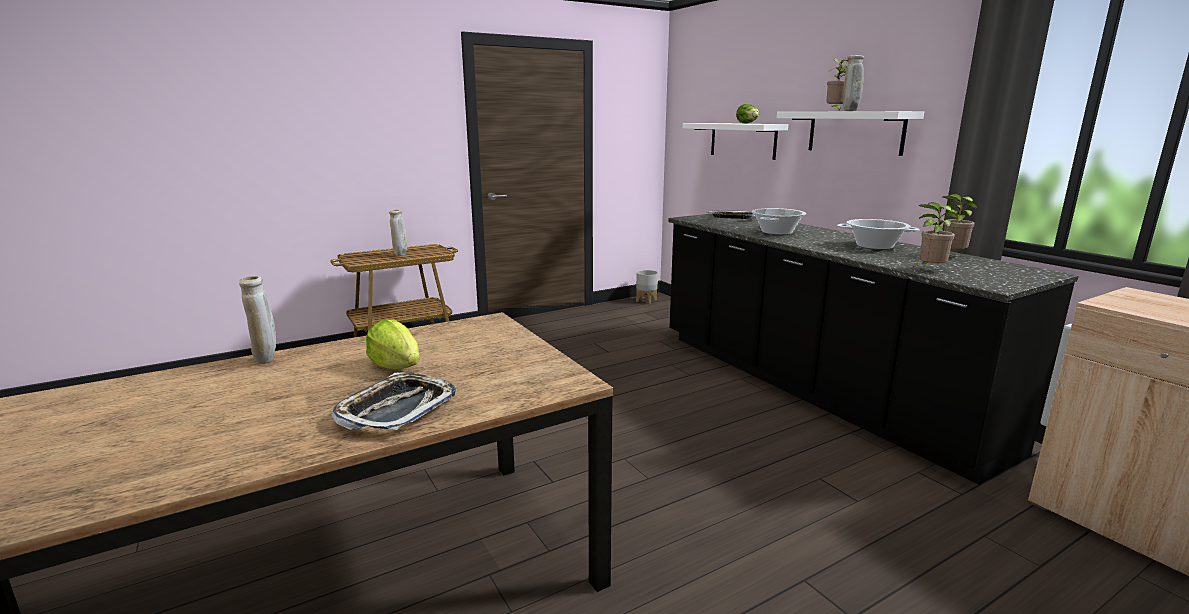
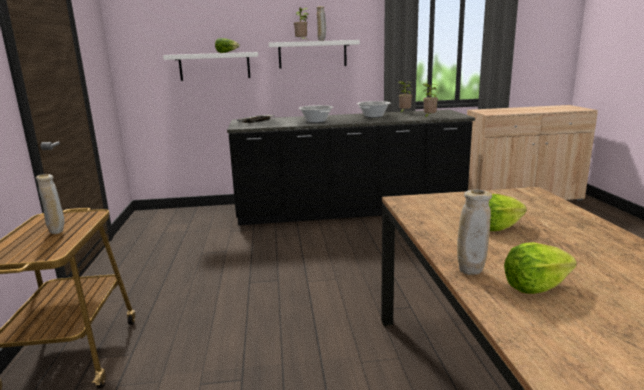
camera: 65 degrees left, 0 degrees up
(221, 387) = (535, 287): none -> lettuce
(397, 409) = (576, 229): tray -> none
(646, 300) = (144, 218): grey planter -> none

